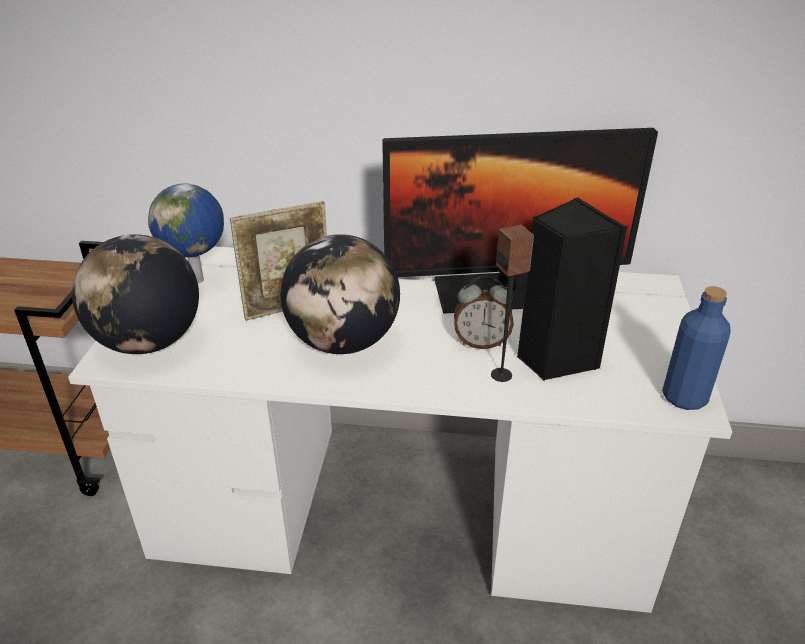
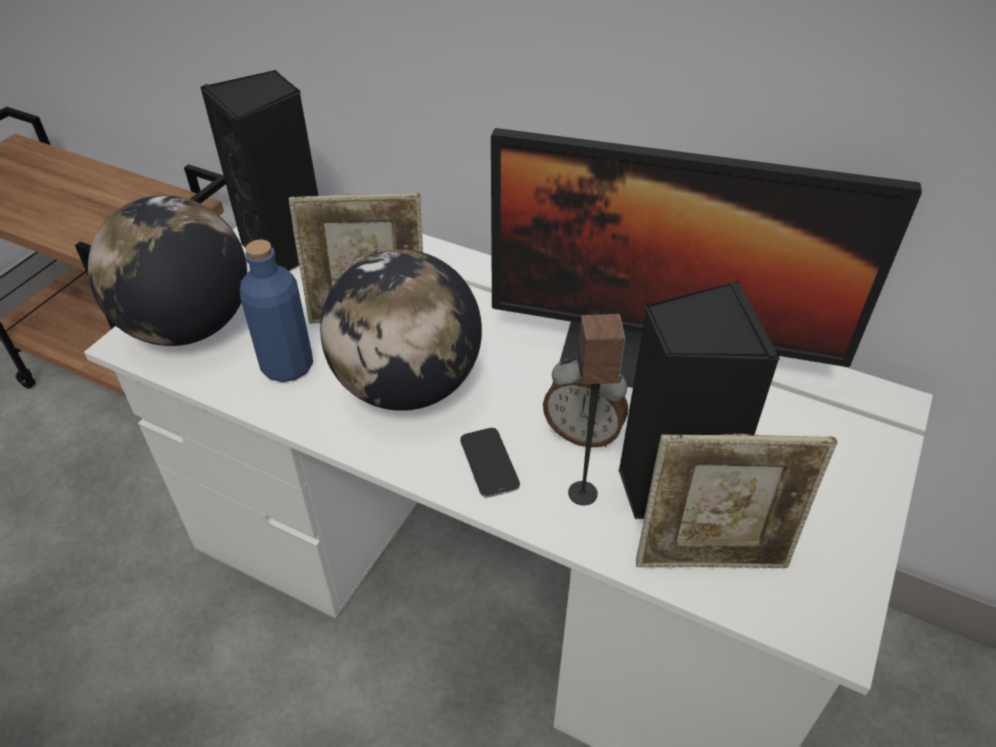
camera: 20 degrees right, 10 degrees up
(199, 280) = (287, 251): globe -> black speaker
(428, 373) = (489, 463): none -> phone
(603, 390) = (712, 559): none -> picture frame
(684, 397) = (827, 607): blue bottle -> blue bottle (287, 366)

